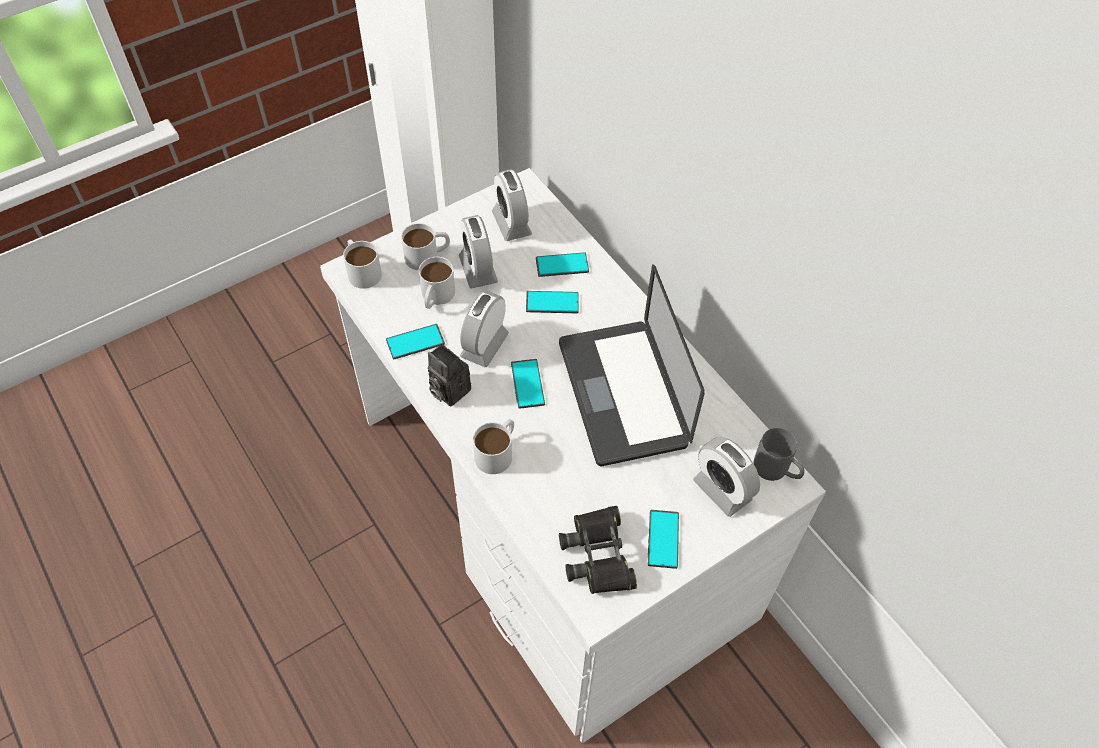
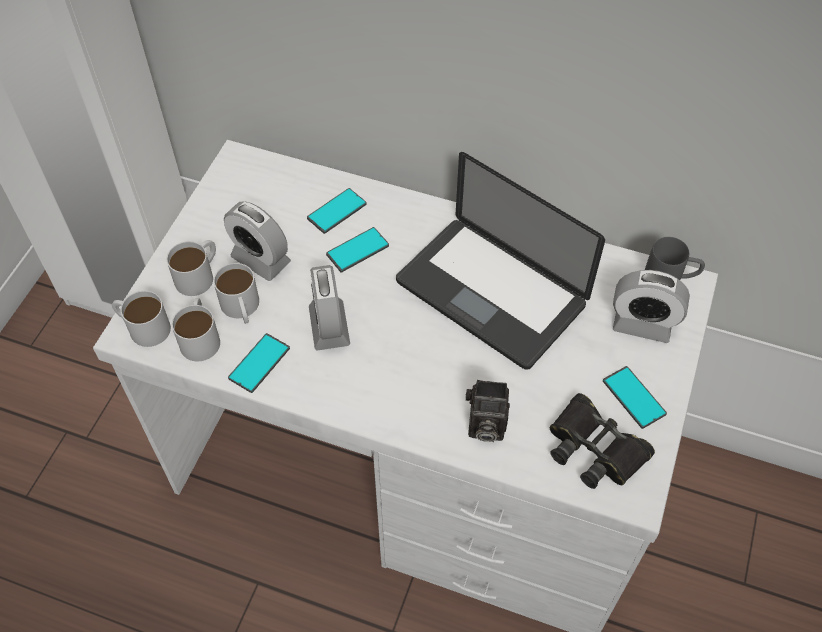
camera: 35 degrees left, 0 degrees up
(447, 390) = (331, 389): camera -> camera (484, 426)
(498, 451) = (428, 415): white mug -> white mug (200, 336)
(511, 223) = (255, 199): alarm clock -> none
(527, 384) = (400, 337): phone -> none

